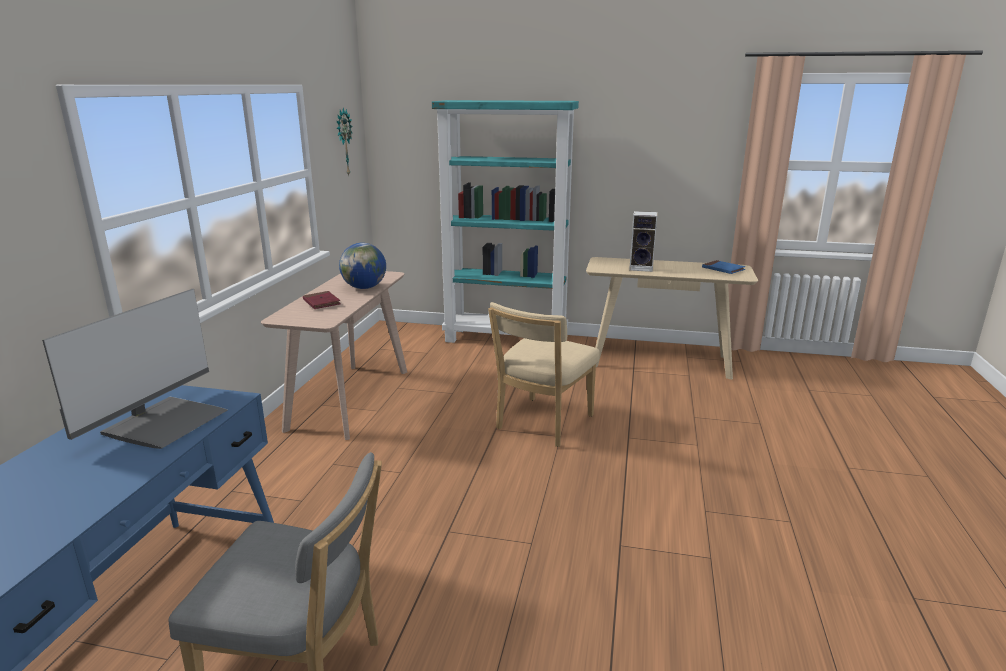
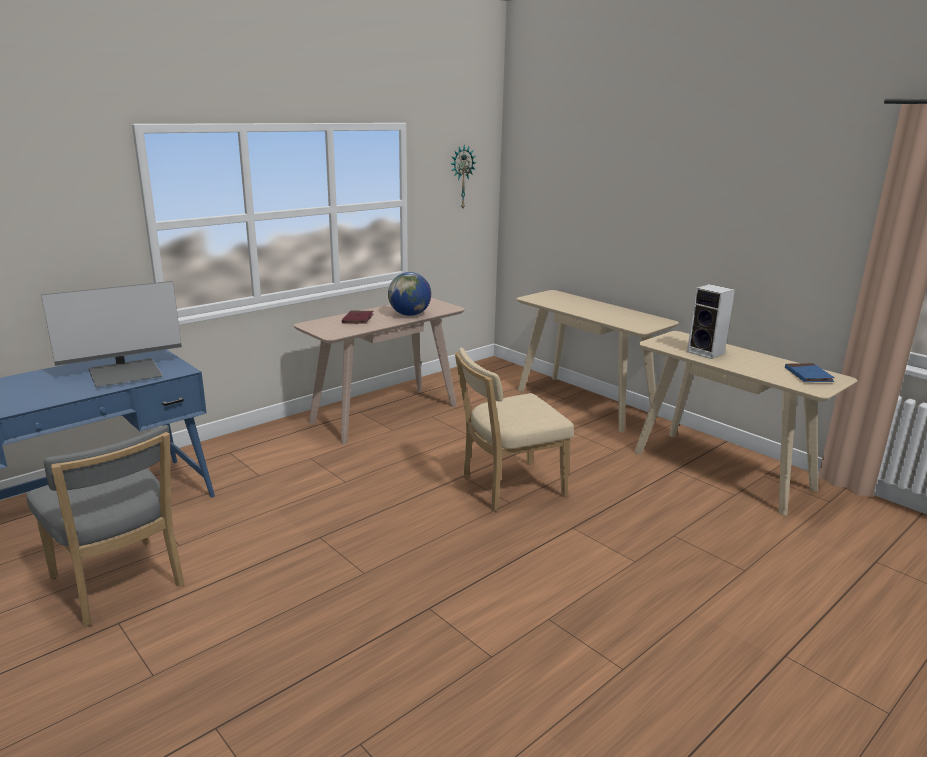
camera: 35 degrees right, 0 degrees up
(507, 339) = (585, 402): turquoise bookcase -> beige console table

